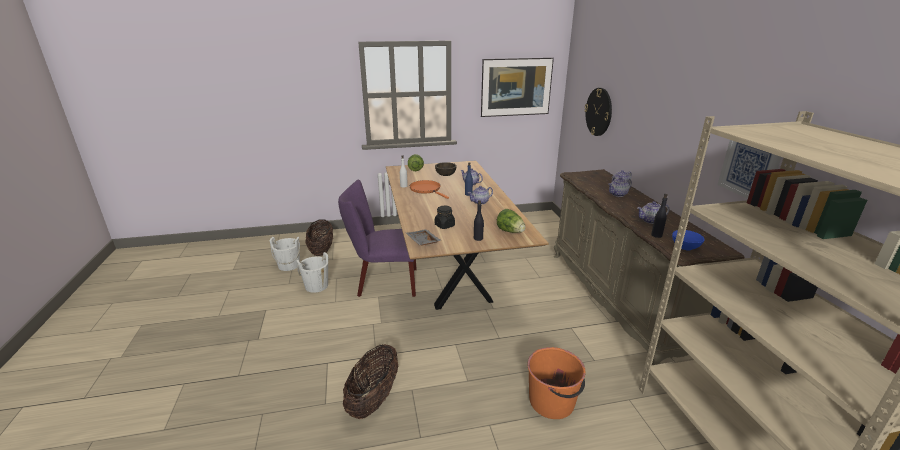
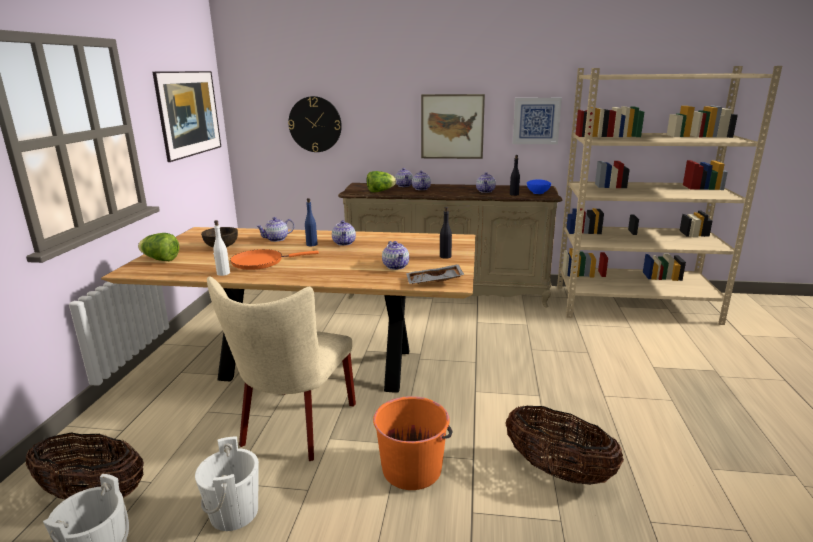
camera: 70 degrees left, 5 degrees down
(383, 283) = (295, 428): purple chair -> beige chair
(444, 225) = (396, 266): black jar -> teapot
(510, 231) = (439, 242): lettuce -> lettuce (380, 191)
(552, 402) = (576, 356): orange bucket -> orange bucket (412, 468)
(676, 145) = (452, 126): none -> picture

